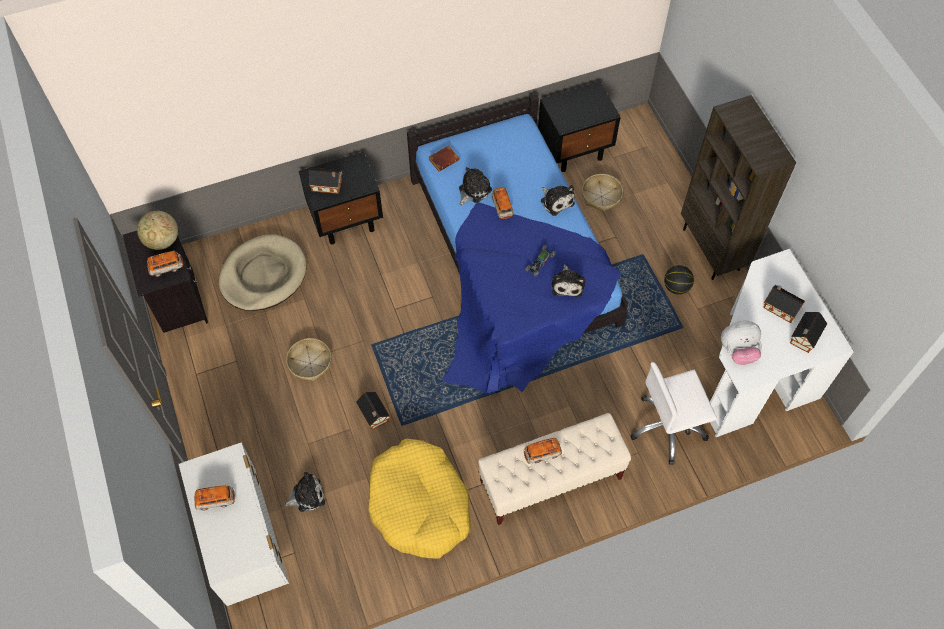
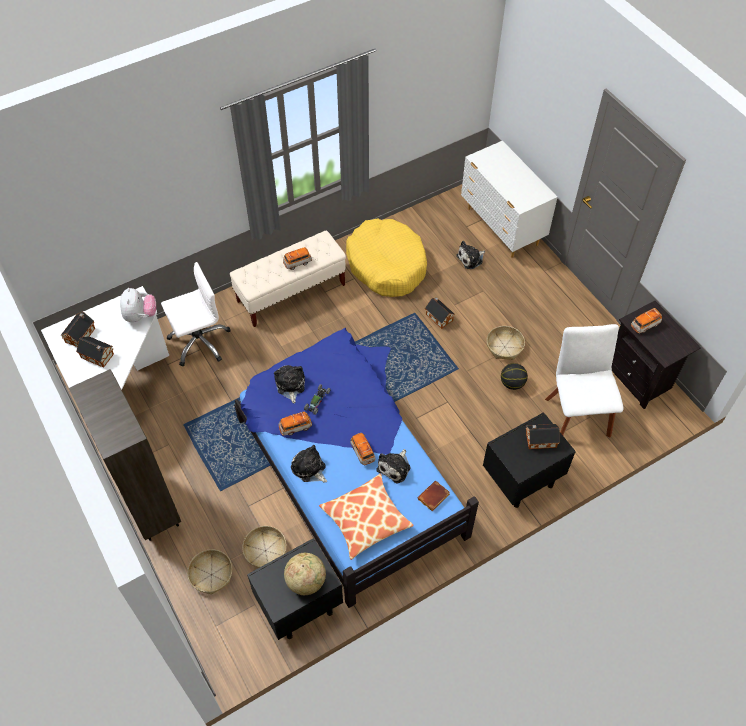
camera: 170 degrees right, 5 degrees down
(162, 241) = (662, 347): globe -> globe (306, 581)
(215, 500) = (520, 181): toy car -> toy car (295, 427)
(263, 275) = (577, 413): beige dog bed -> white chair
(510, 151) = (366, 520): none -> pillow
(651, 184) = (211, 574): none -> basket
(676, 287) = (188, 462): basketball -> basketball (512, 383)
(737, 351) = (140, 316): plush toy -> plush toy turned 105 degrees clockwise

